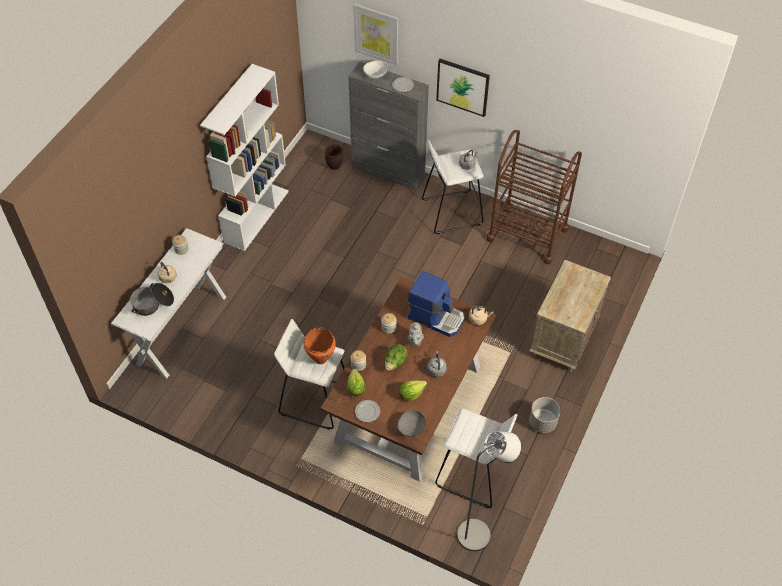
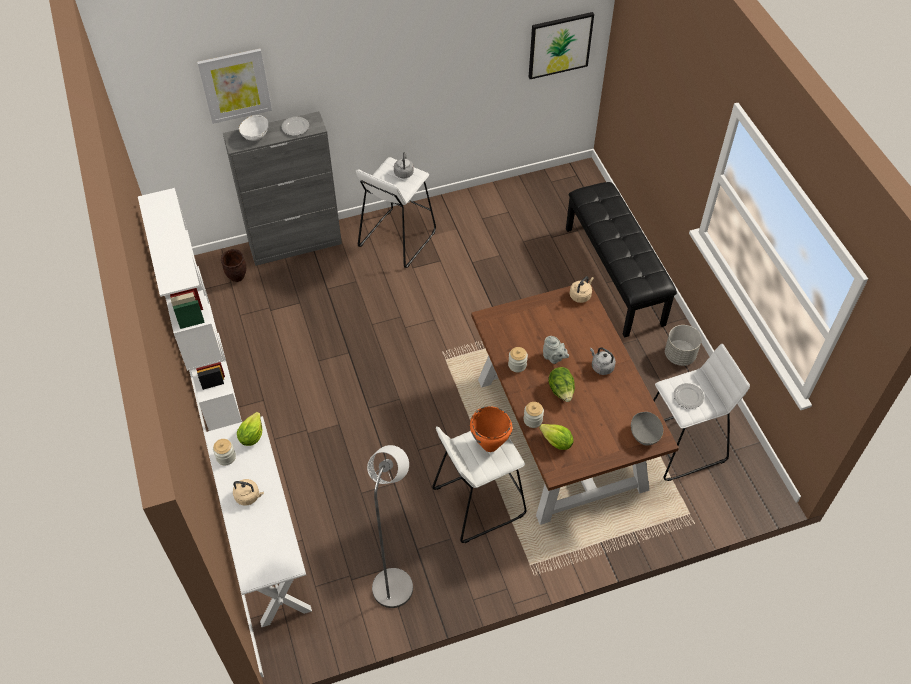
camera: 45 degrees left, 0 degrees up
(153, 304) = (264, 535): cooking pot -> none
(367, 412) = (592, 454): plate -> plate (688, 397)
(411, 394) = (607, 405): lettuce -> lettuce (251, 436)
(436, 317) = (545, 322): coffee machine -> none
(463, 87) = (359, 90): picture -> picture (559, 45)
(479, 532) = (742, 487): grey floor lamp -> grey floor lamp (395, 580)
(527, 234) = (483, 210): brown cart -> none
(563, 340) = (615, 275): beige nightstand -> black bench

